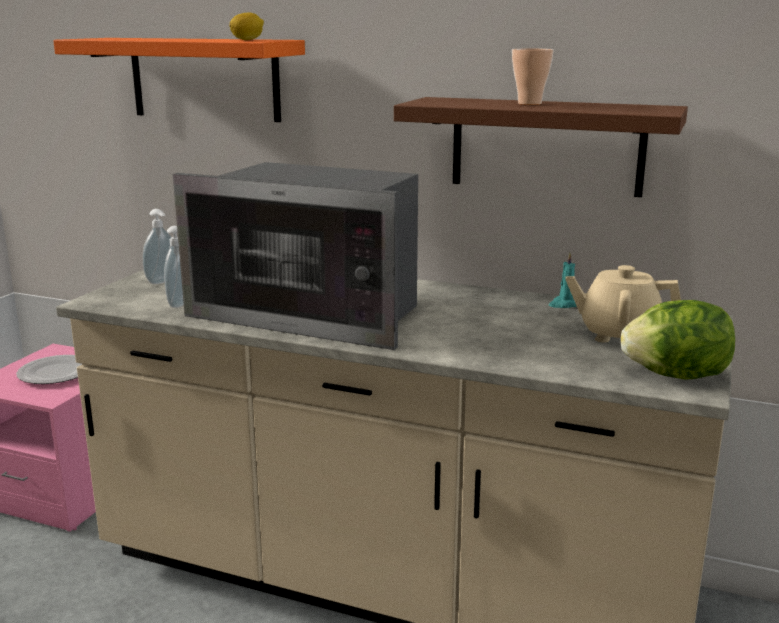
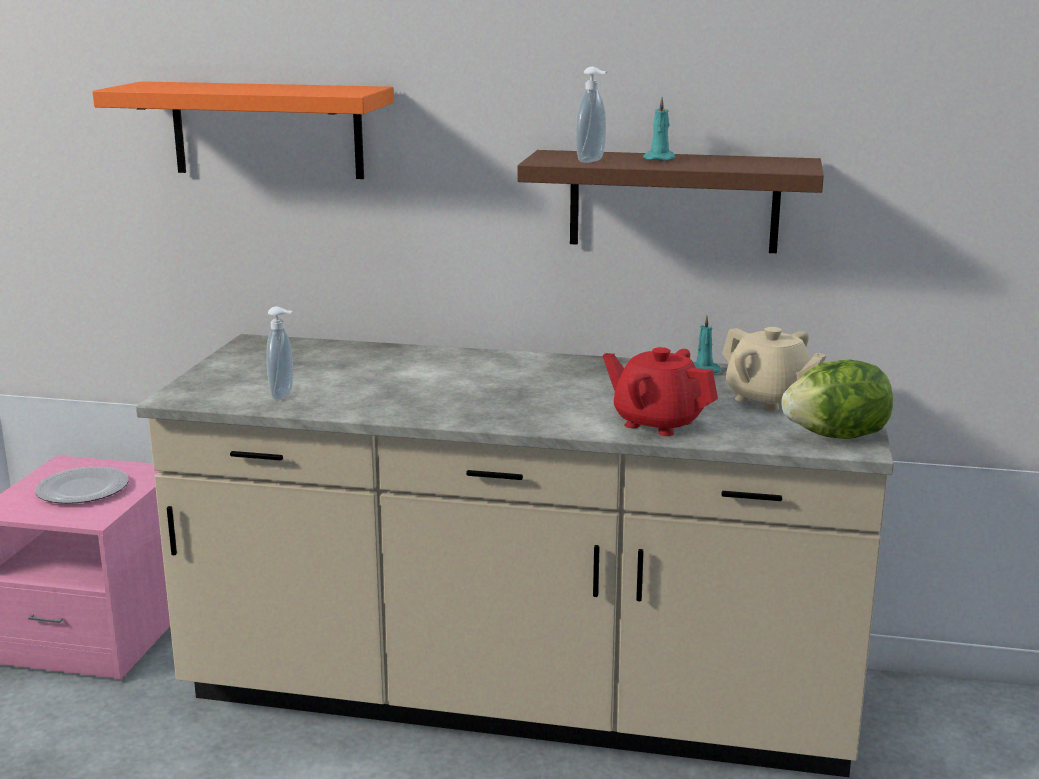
camera: 10 degrees left, 0 degrees up
(164, 282) = (243, 371): soap dispenser -> soap dispenser (592, 161)
(247, 40) = (335, 90): lemon -> none
(314, 313) = (439, 396): microwave -> none
(501, 351) = (657, 423): none -> red teapot
(529, 103) = (659, 159): cup -> turquoise candle
(619, 335) = (768, 399): beige teapot -> beige teapot turned 135 degrees counterclockwise

